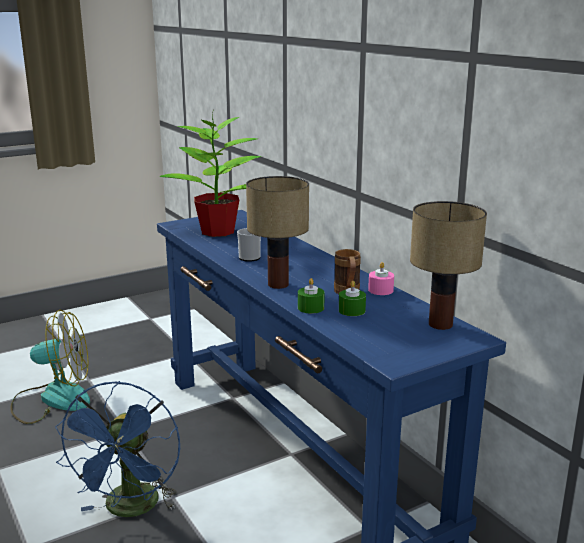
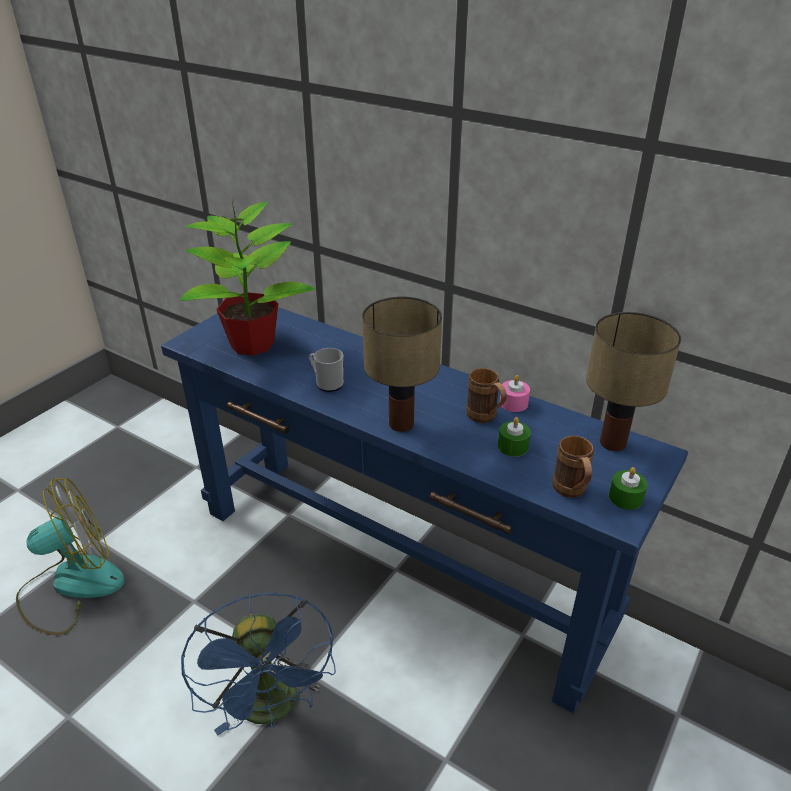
camera: 25 degrees left, 15 degrees up
(310, 308) = (468, 455): green candle -> green candle (625, 497)
(370, 341) = (571, 492): none -> brown mug

